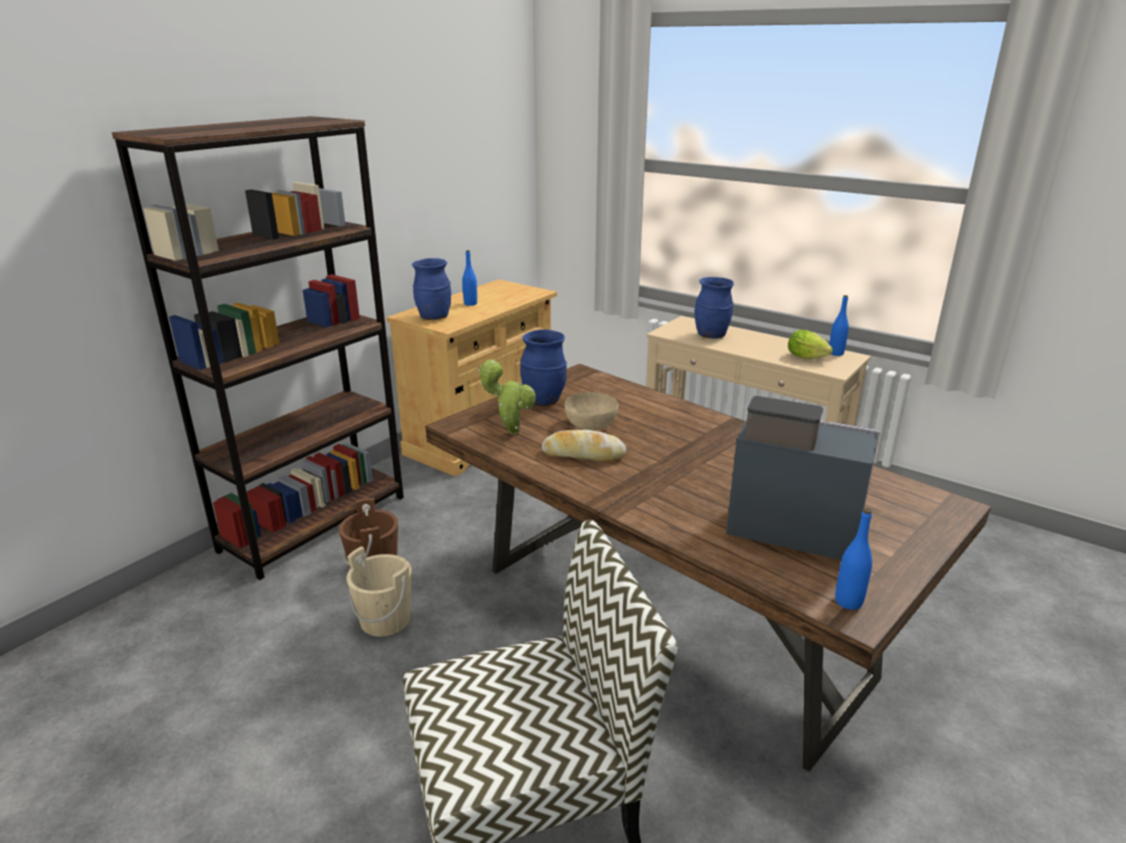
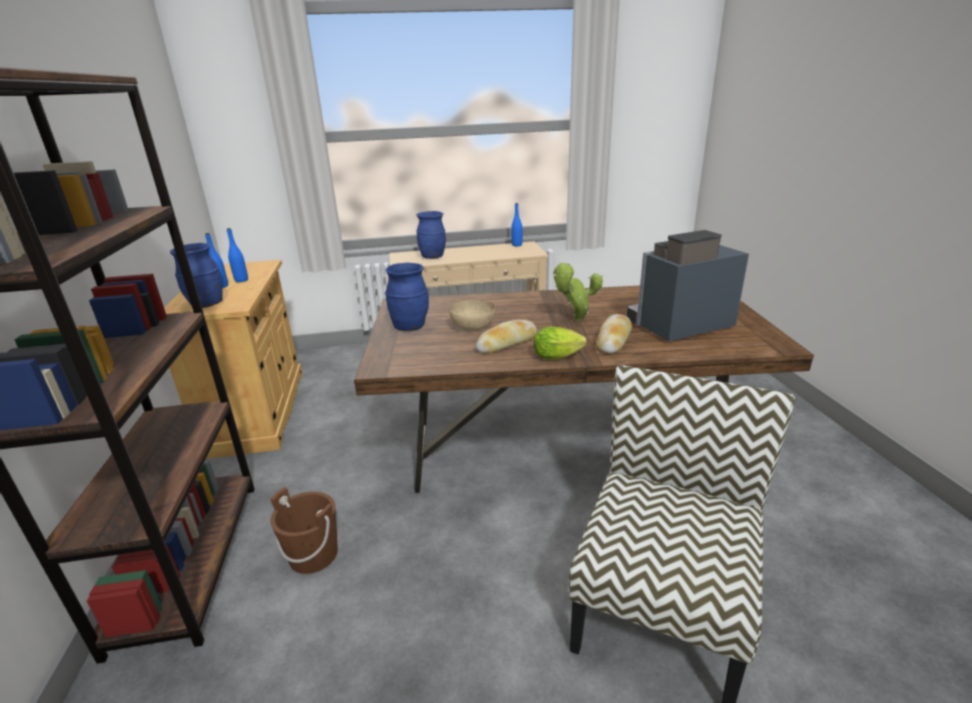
camera: 45 degrees left, 0 degrees up
(385, 620) = (383, 582): beige bucket -> none
(510, 432) = (430, 353): potted plant -> potted plant (575, 320)
(682, 503) = (613, 340): none -> bread
(809, 358) = (509, 251): lettuce -> lettuce (560, 356)
(848, 602) = (766, 342): blue bottle -> blue bottle (241, 280)

